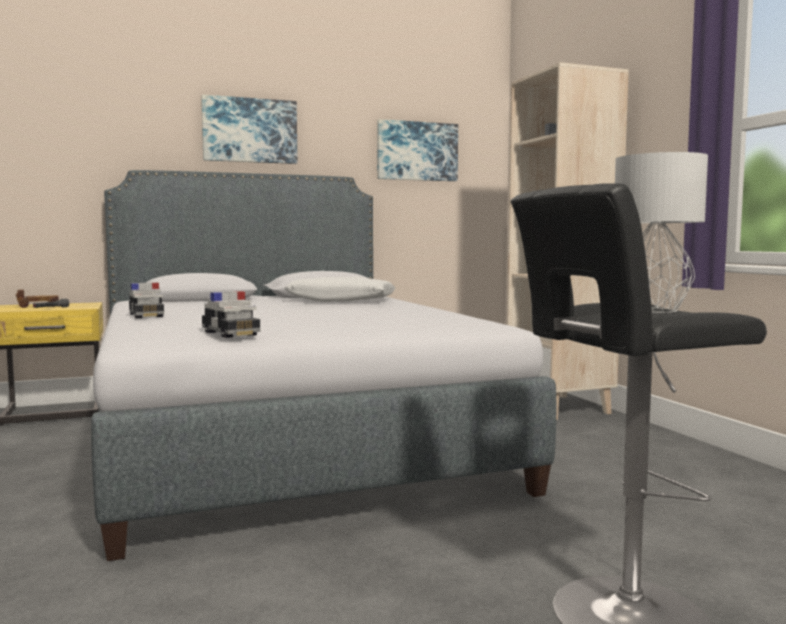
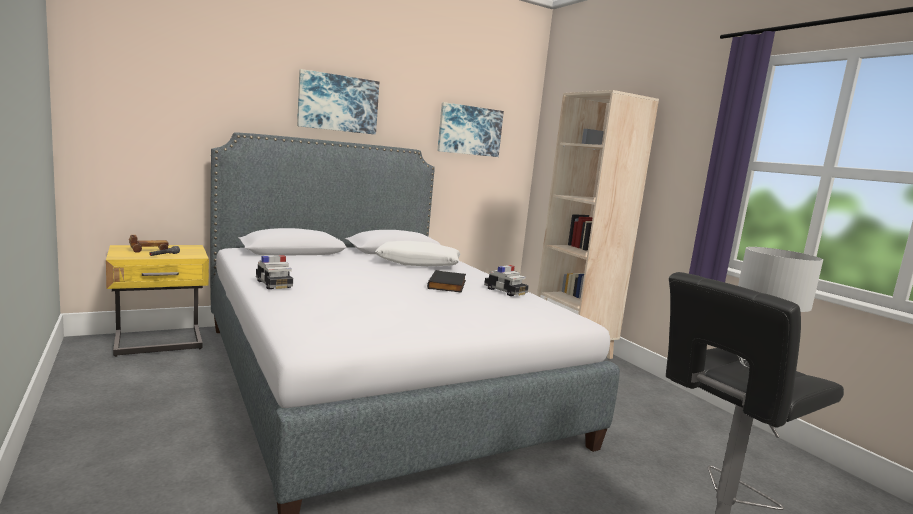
camera: 10 degrees left, 5 degrees up
(230, 333) = (380, 329): toy car -> toy car (505, 291)
(359, 311) = (448, 285): none -> black book

